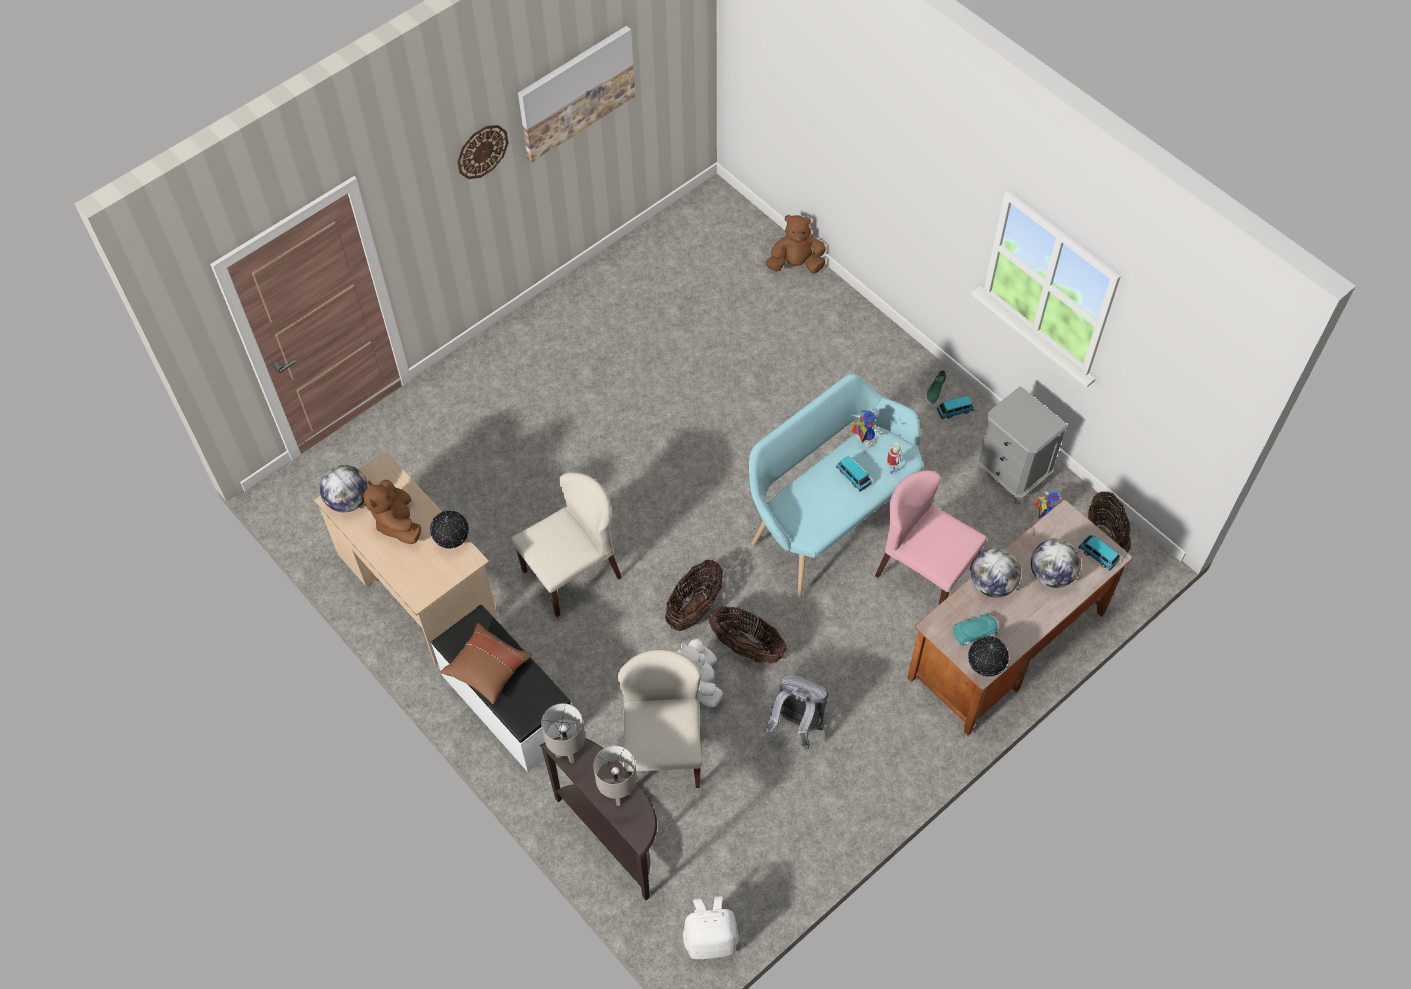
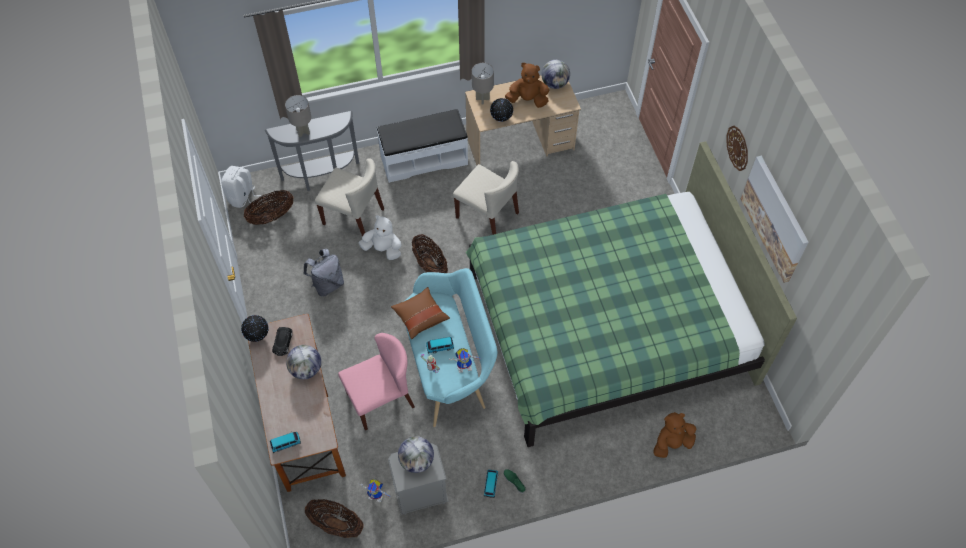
camera: 115 degrees right, 0 degrees up
(487, 669) = (425, 126): brown pillow -> brown pillow (420, 317)
(568, 751) = (339, 120): grey table lamp -> grey table lamp (482, 99)
(572, 573) = (488, 215): beige chair -> beige chair turned 45 degrees counterclockwise
(614, 836) = (322, 178): brown console table -> grey console table
(675, 372) = (608, 325): none -> green bed
(747, 646) = (389, 281): basket -> basket (271, 216)
(796, 264) = (672, 443): brown plush toy -> brown plush toy turned 135 degrees counterclockwise
(975, 632) = (283, 343): turquoise toy car -> black toy car
(1051, 574) = (290, 407): globe -> globe (417, 461)

